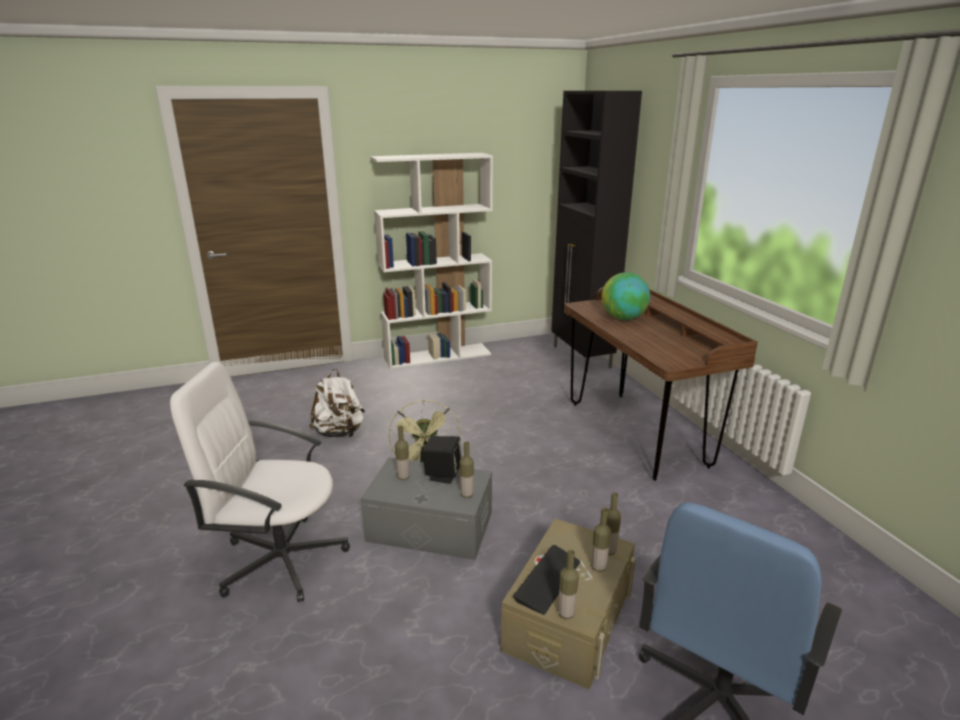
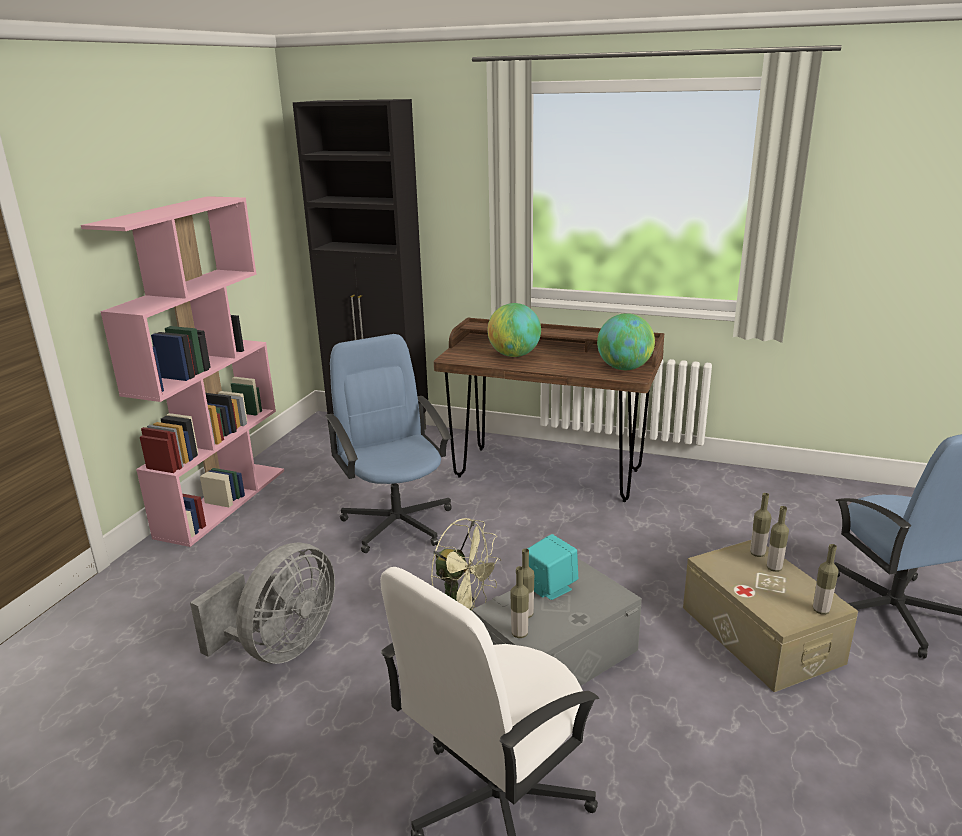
camera: 50 degrees left, 0 degrees up
(339, 433) = (280, 648): white backpack -> grey fan
(438, 356) = (222, 502): white bookcase -> pink bookcase
(443, 474) = (550, 587): black speaker -> turquoise speaker
(466, 494) = (602, 588): bottle -> bottle (519, 634)
(492, 410) = (397, 522): none -> blue office chair
(548, 580) = (771, 600): keyboard -> none
(678, 356) = (624, 368): none -> globe

